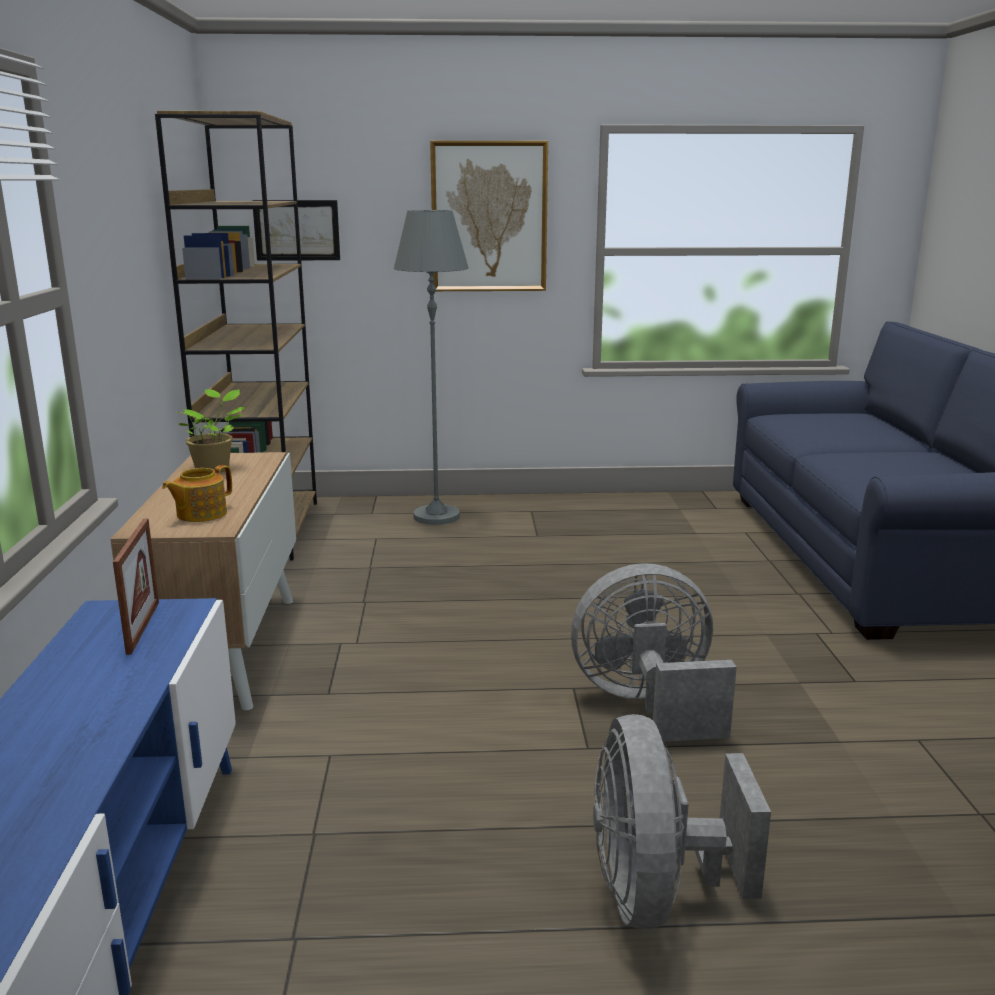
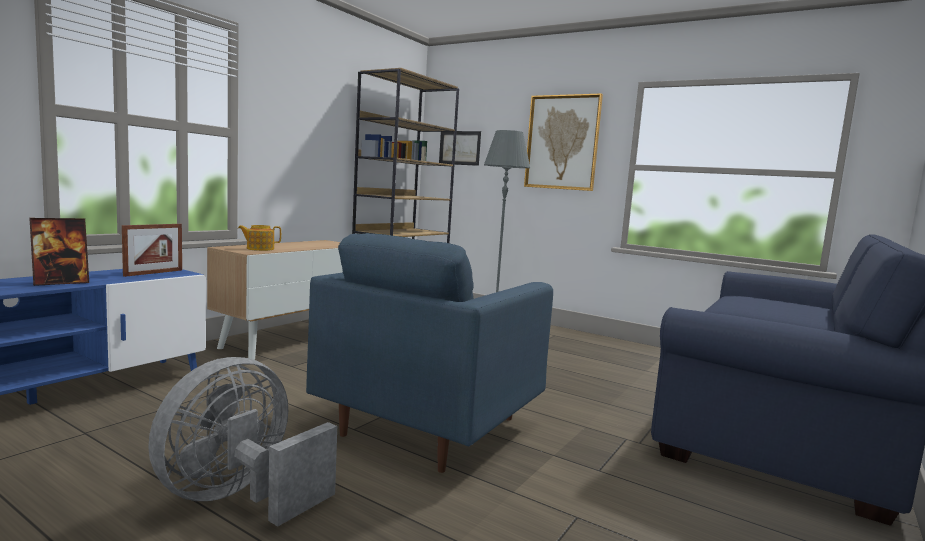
camera: 35 degrees right, 10 degrees down
(93, 712) = (61, 282): none -> picture frame
(214, 469) = (315, 243): potted plant -> none
(648, 704) = (429, 426): grey fan -> blue armchair

